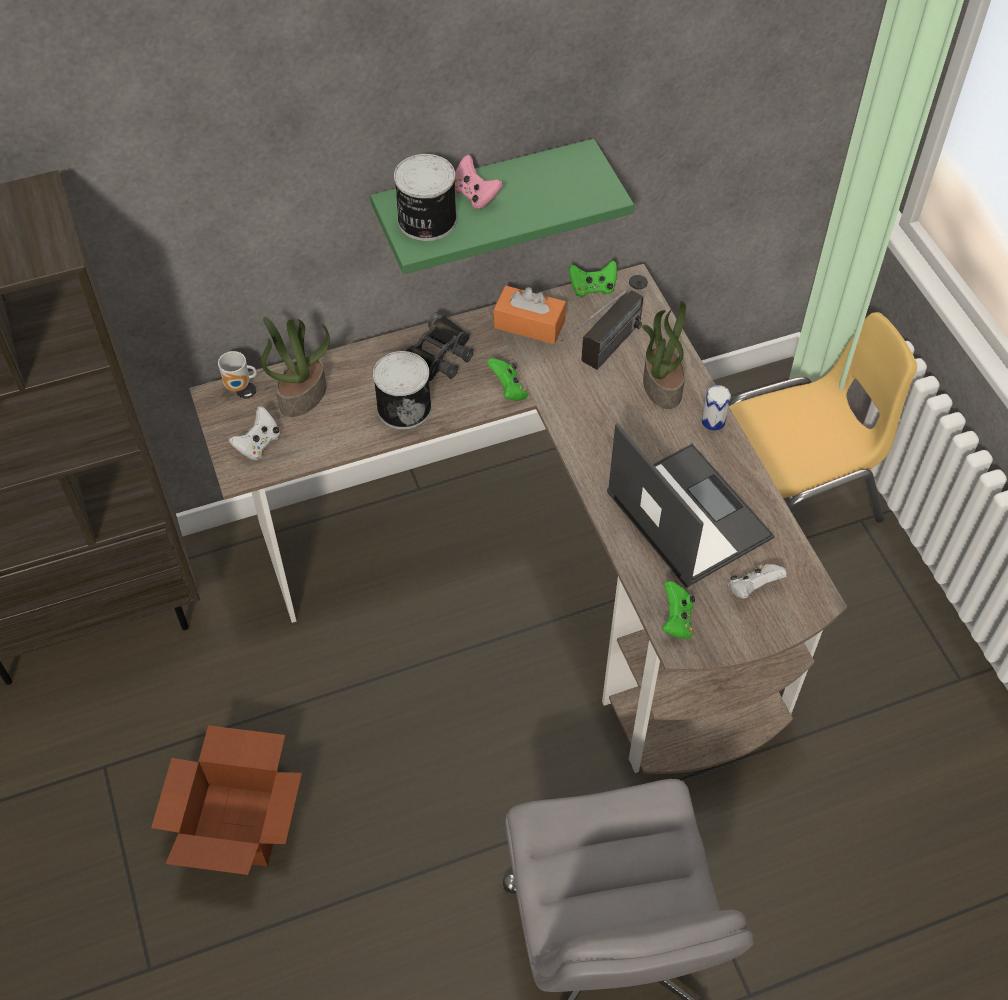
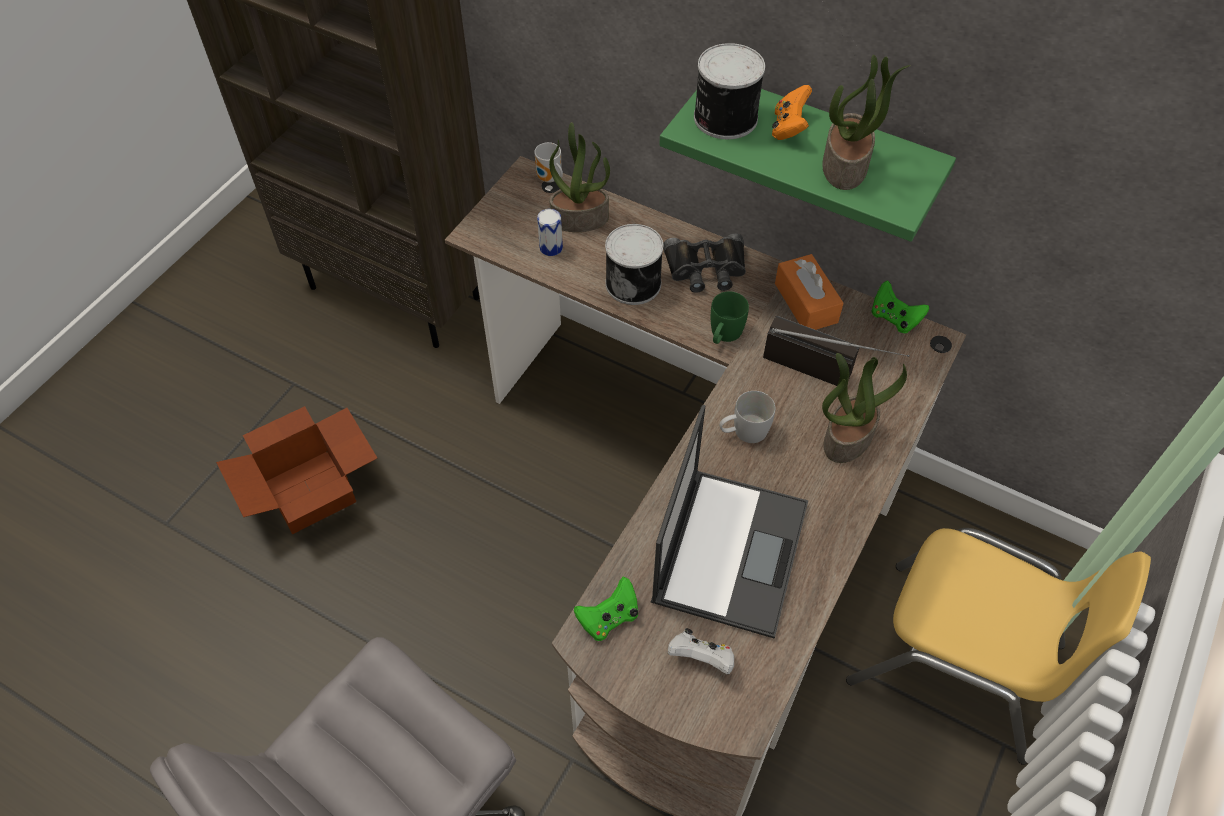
camera: 50 degrees right, 0 degrees up
(258, 444) = (509, 226): white game controller -> none
(475, 195) = (789, 128): pink game controller -> orange game controller
(508, 390) = (723, 335): green game controller -> green mug
(542, 193) = (846, 166): none -> potted plant
(601, 356) = (830, 372): radio -> radio turned 150 degrees counterclockwise
(601, 438) = (743, 432): none -> white mug
(713, 421) = (853, 502): can -> can (551, 247)

